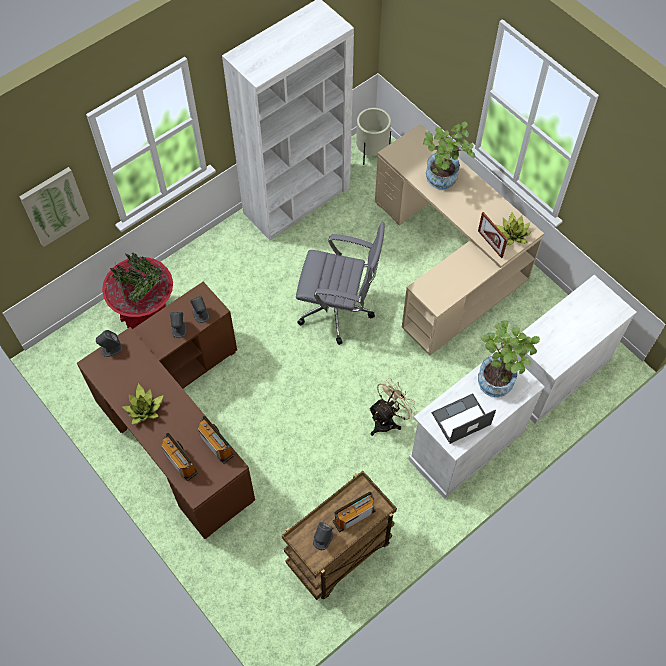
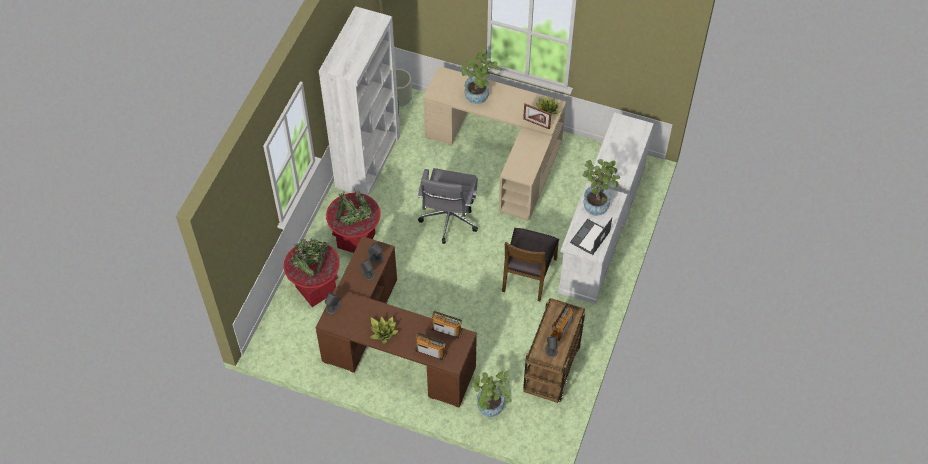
camera: 30 degrees left, 5 degrees down
(54, 206) = (253, 223): picture -> none
(225, 283) = (356, 240): none -> red planter
(239, 561) = (490, 409): none -> potted plant
(339, 311) = (448, 221): grey office chair -> grey office chair turned 120 degrees clockwise
(388, 420) = (528, 274): beige fan -> brown chair

